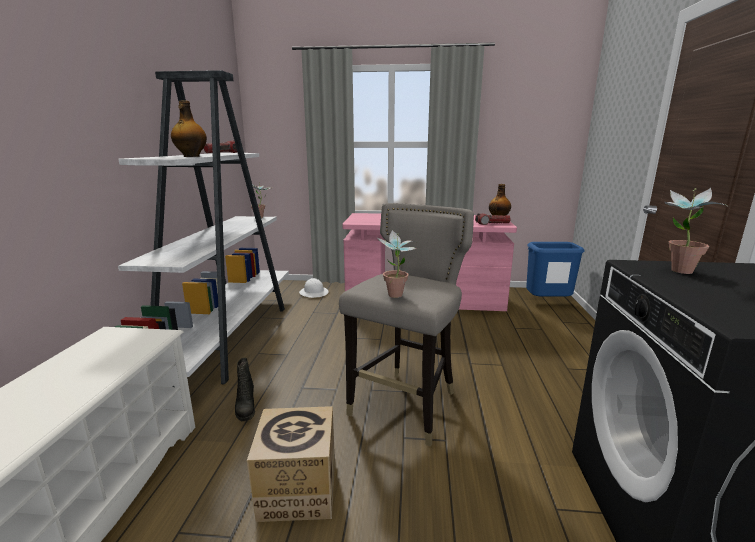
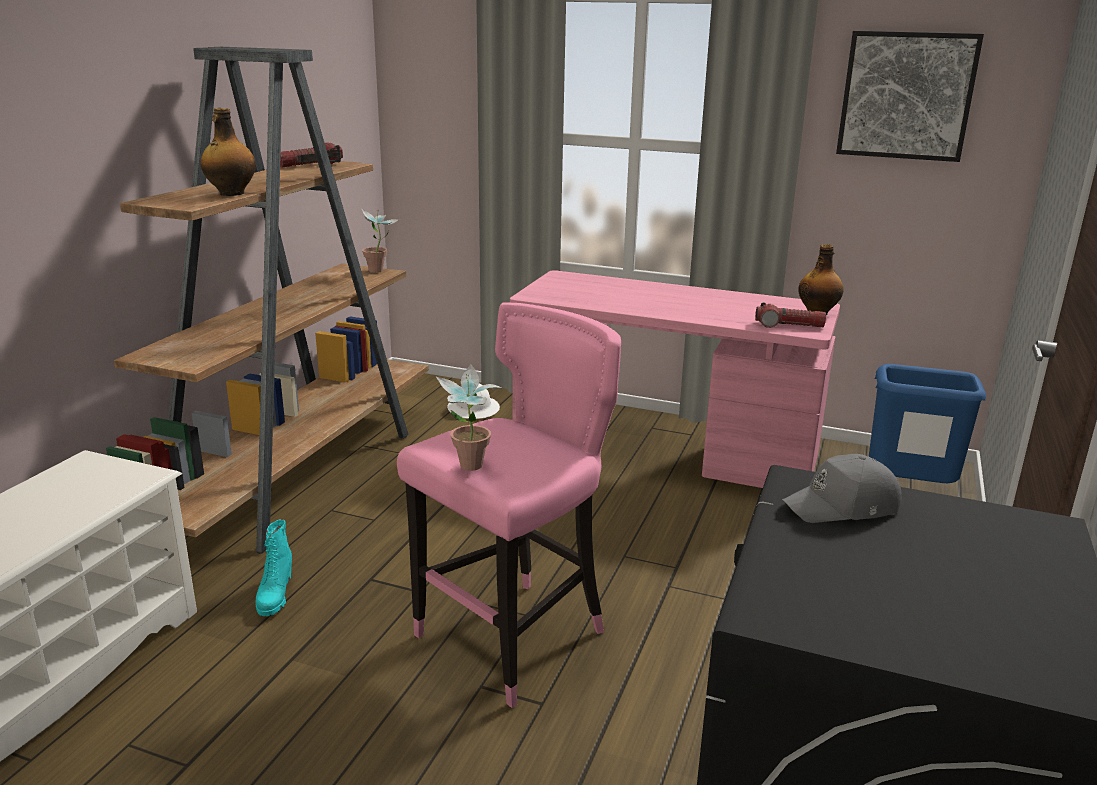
camera: 15 degrees right, 5 degrees up
(228, 337) = (297, 474): white bookcase -> brown bookcase
(245, 408) = (275, 596): black boot -> turquoise boot
(298, 489) = (294, 726): cardboard box -> none
(406, 405) = (515, 637): grey stool -> pink stool
(524, 112) = (906, 96): none -> picture
(676, 272) = (843, 506): potted plant -> grey cap

